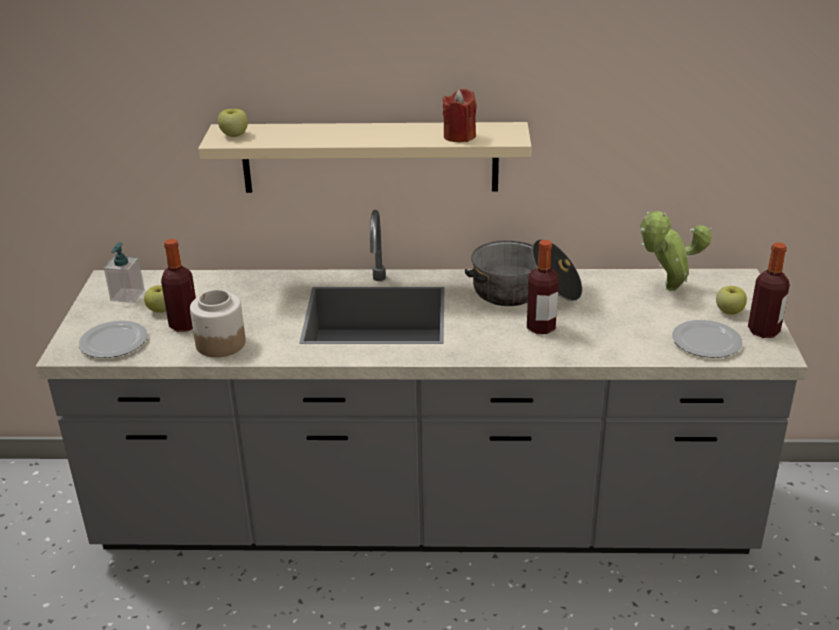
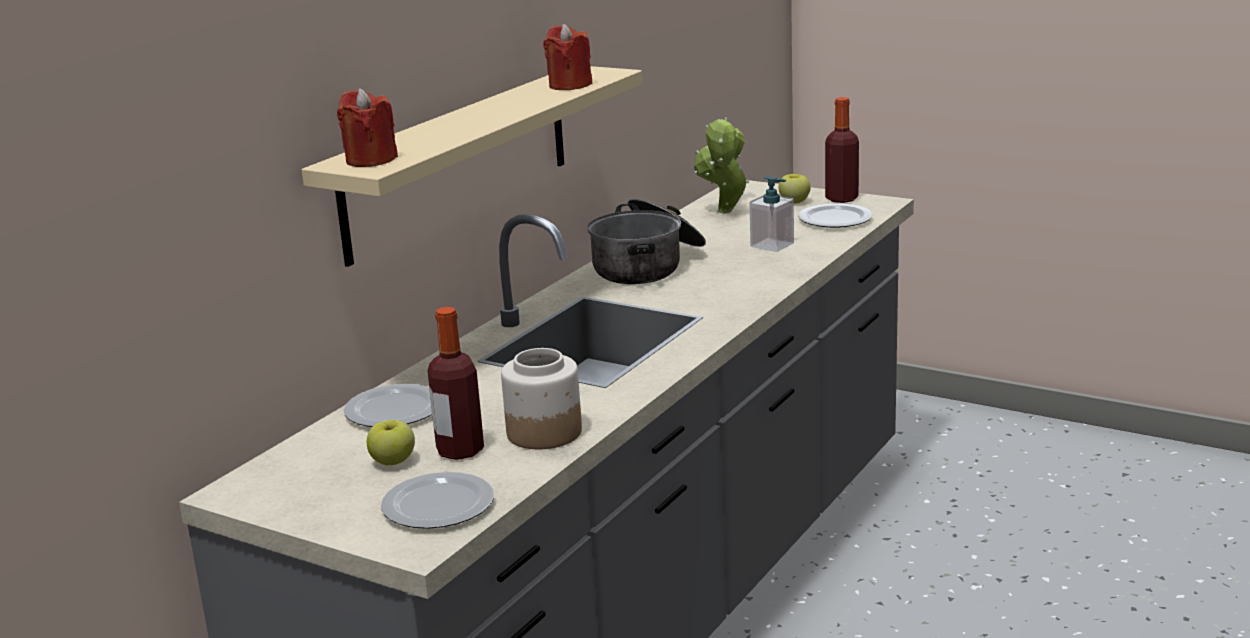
camera: 60 degrees left, 10 degrees down
(127, 295) = (310, 482): soap dispenser -> soap dispenser (772, 245)
(228, 286) = (394, 410): none -> plate
(234, 135) = (370, 160): apple -> red candle
(541, 327) = (728, 271): bottle -> none

